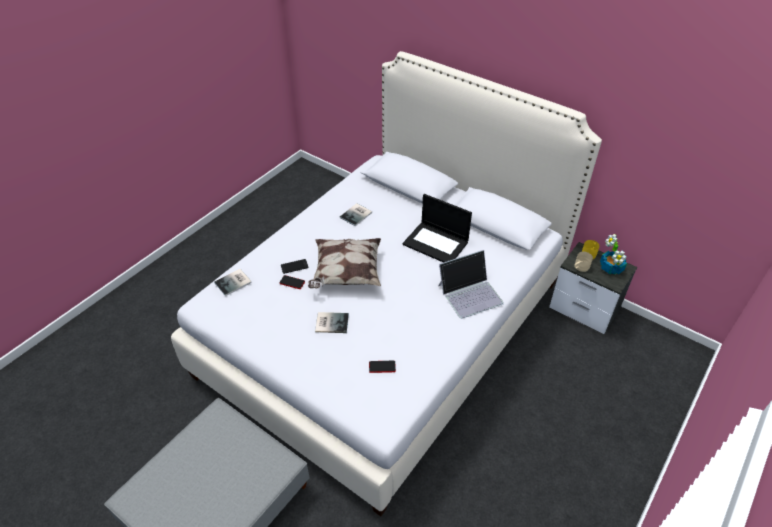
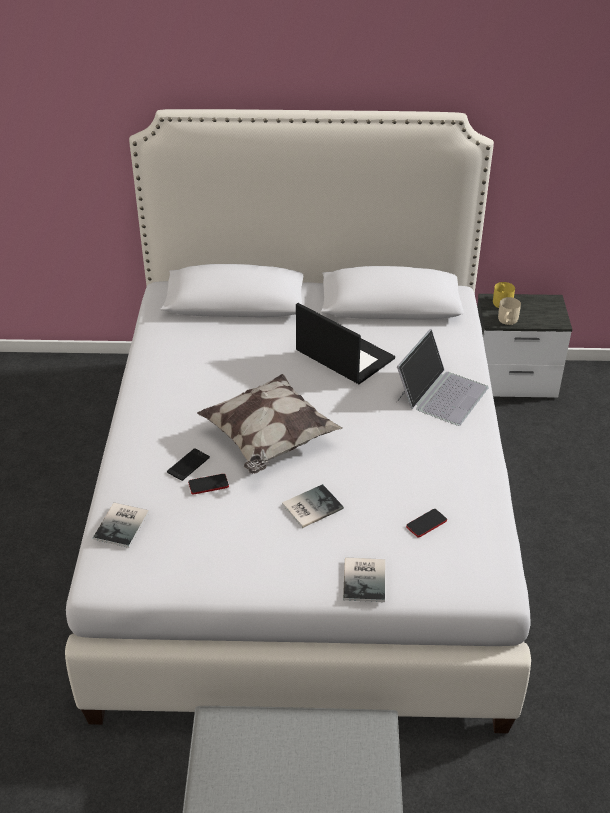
camera: 35 degrees left, 5 degrees down
(357, 215) = (206, 365): book -> book (366, 579)
(436, 243) = (343, 355): laptop -> laptop turned 135 degrees counterclockwise
(611, 268) = (538, 307): potted plant -> none

